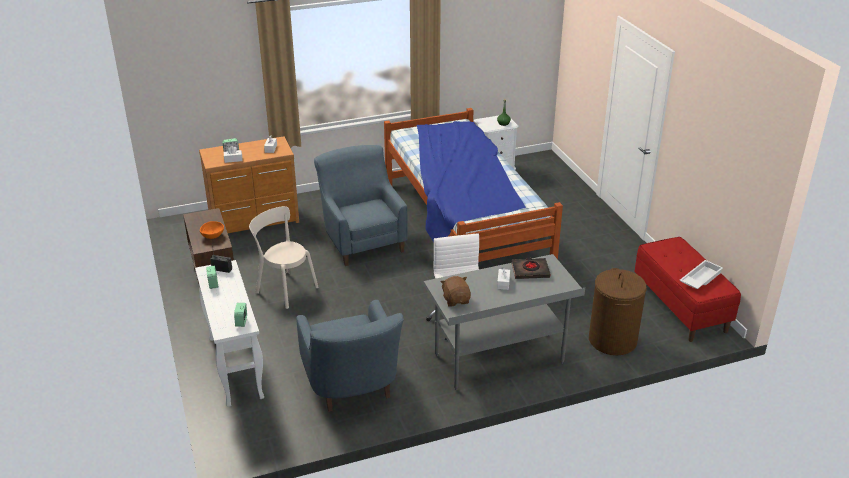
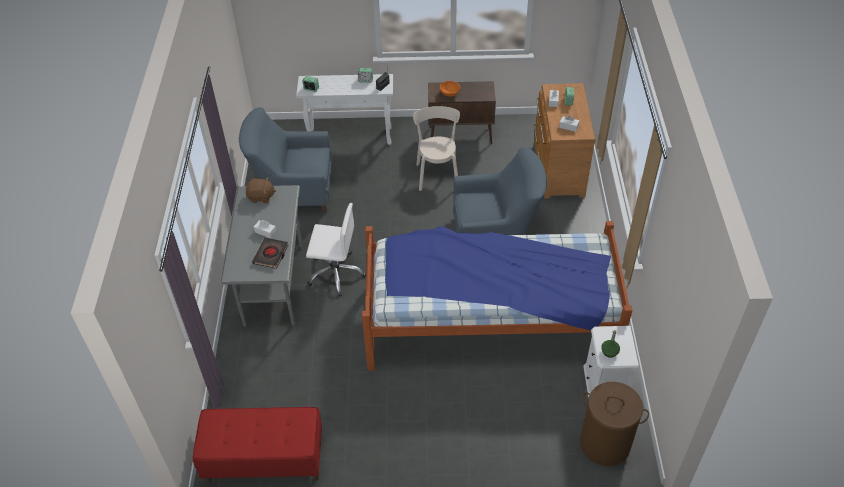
camera: 110 degrees right, 15 degrees up
(285, 288) = (437, 174): beige chair -> beige chair turned 60 degrees counterclockwise
(612, 340) = (251, 376): brown laundry basket -> brown laundry basket (605, 443)
(700, 278) = (233, 432): white tray -> none

